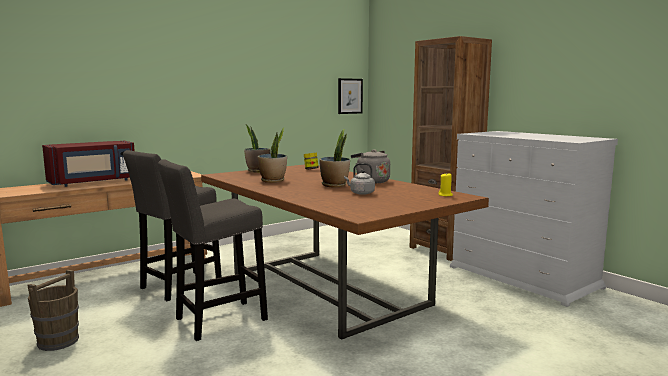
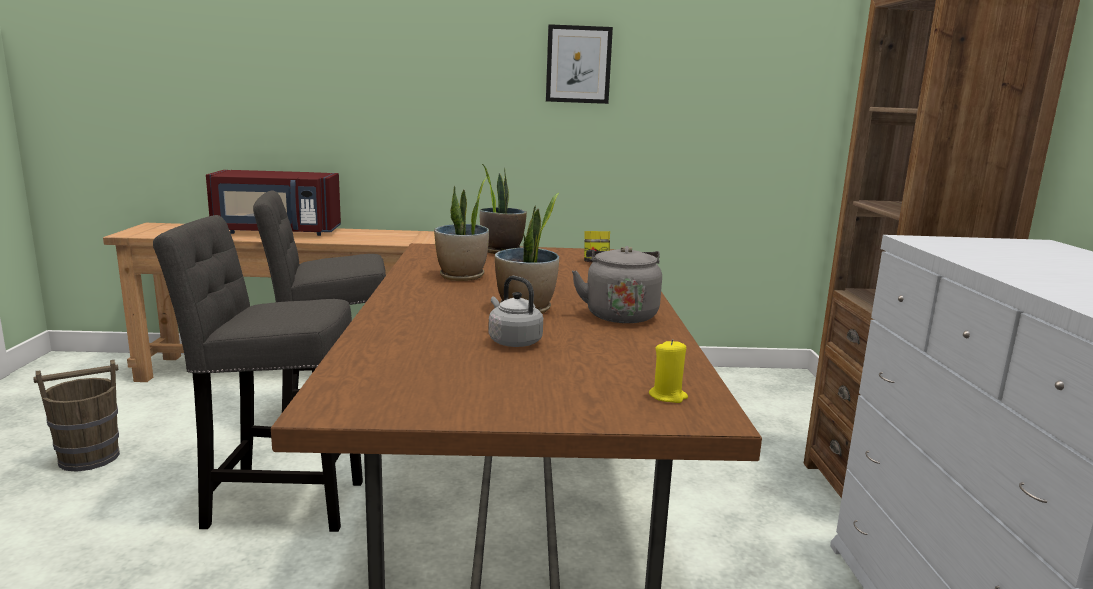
camera: 35 degrees right, 5 degrees up
(350, 96) = (794, 121): picture -> picture (578, 64)

